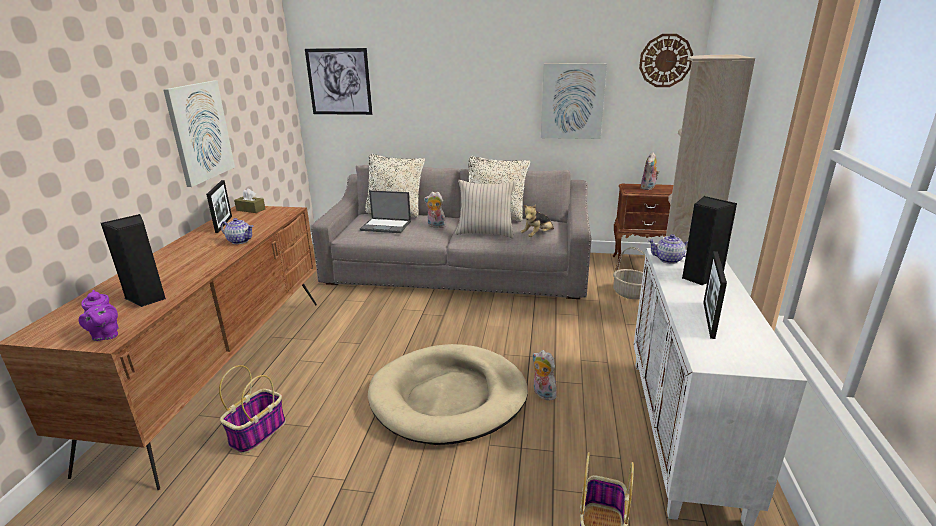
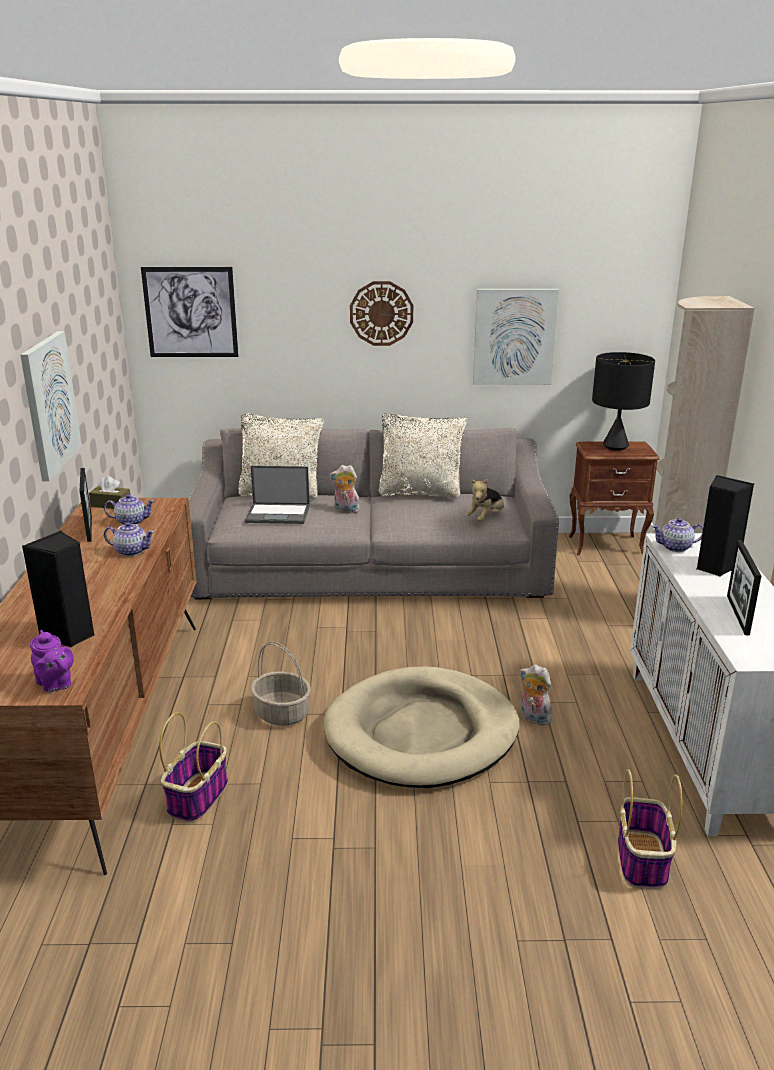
camera: 10 degrees left, 0 degrees up
(255, 221) = (131, 522): none -> teapot
(485, 233) = (417, 517): beige pillow -> none
(630, 293) = (604, 586): basket -> basket (283, 713)
(648, 188) = (615, 447): plush toy -> black table lamp
(665, 60) = (631, 285): wall clock -> wall clock (381, 313)

